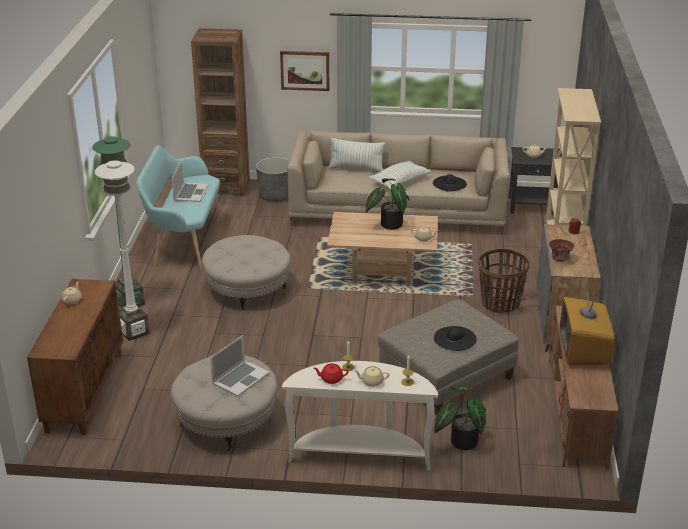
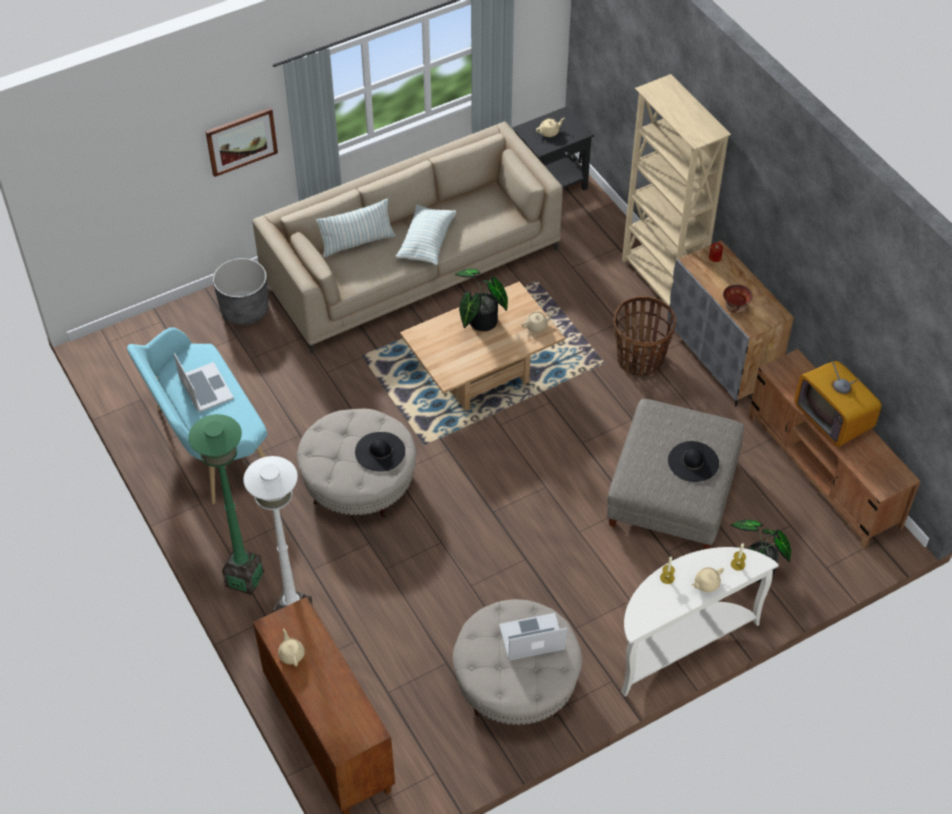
camera: 35 degrees left, 20 degrees up
(226, 187) = (168, 325): brown bookcase -> none
(240, 378) = (532, 638): laptop -> laptop turned 105 degrees counterclockwise
(331, 379) = (666, 603): red teapot -> none
(449, 183) = (485, 218): black hat -> black hat (380, 451)

